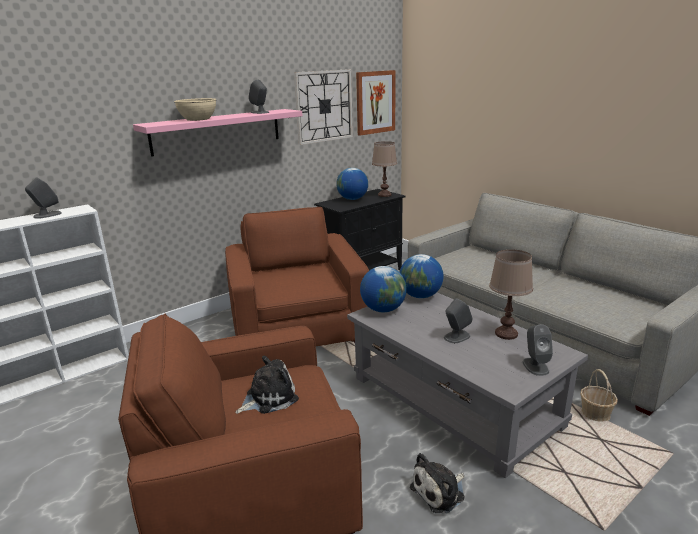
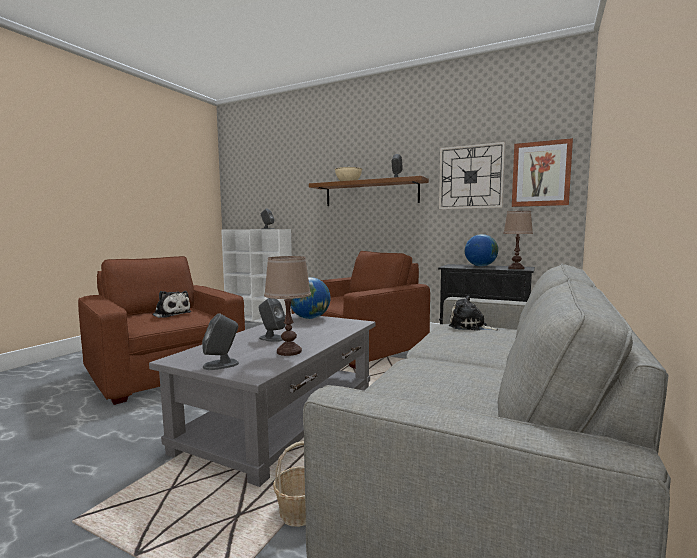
camera: 65 degrees right, 15 degrees down
(217, 131) = (371, 193): pink shelf -> brown shelf
(420, 296) = (349, 323): globe -> none
(440, 492) = (150, 427): plush toy -> plush toy (470, 327)

